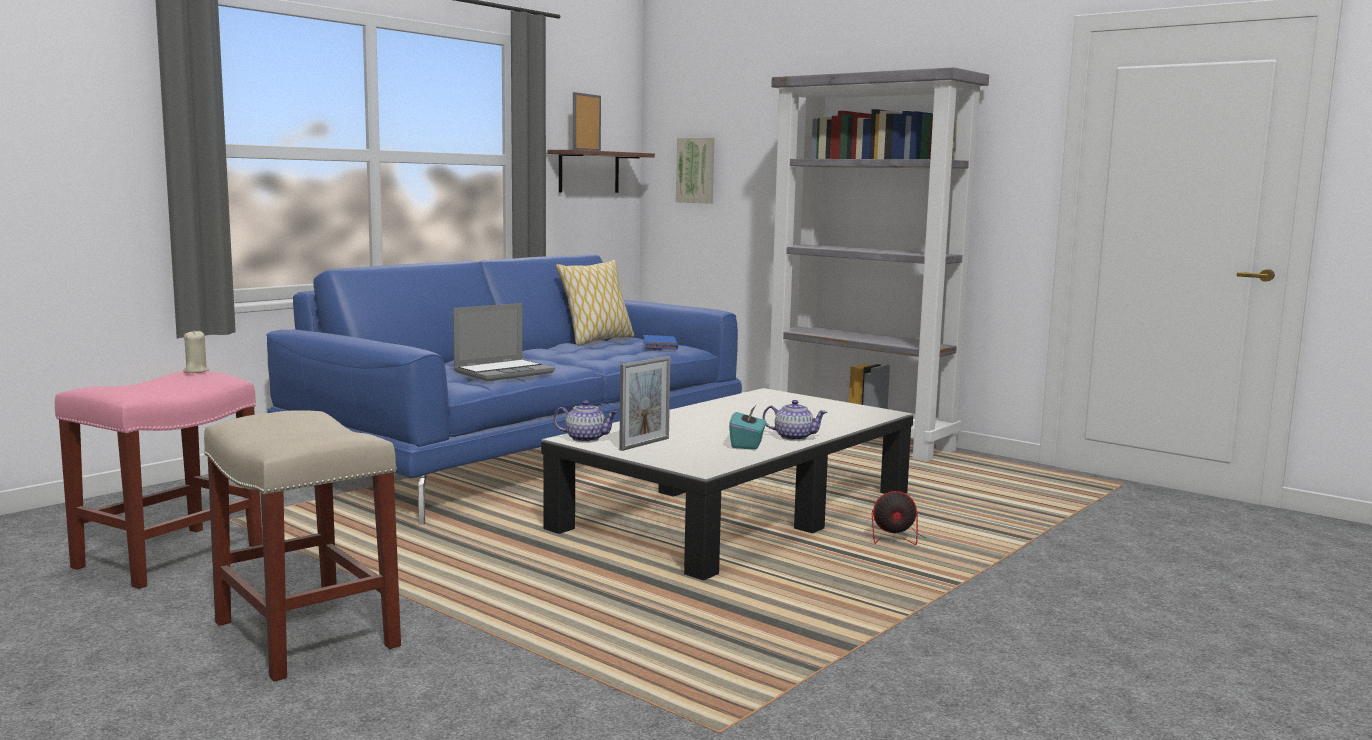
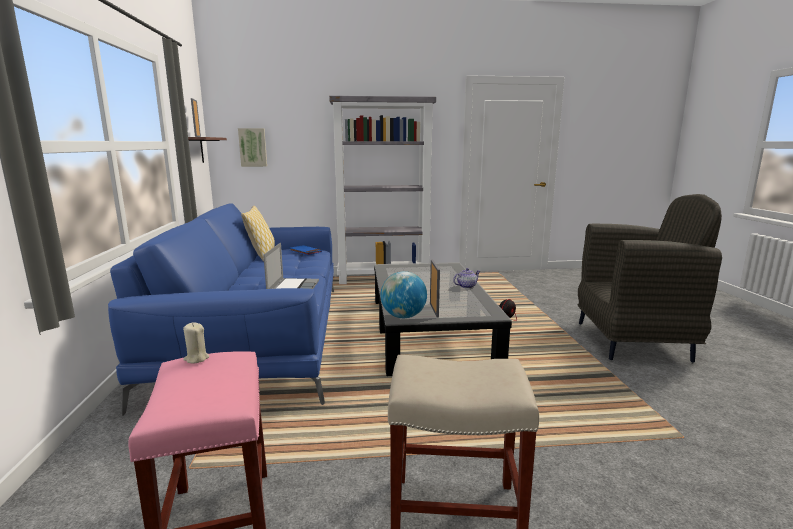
camera: 45 degrees left, 5 degrees up
(585, 439) = (403, 316): teapot -> globe
(747, 444) = (465, 296): turquoise tissue box -> none
(1063, 642) = (633, 341): none -> grey armchair

